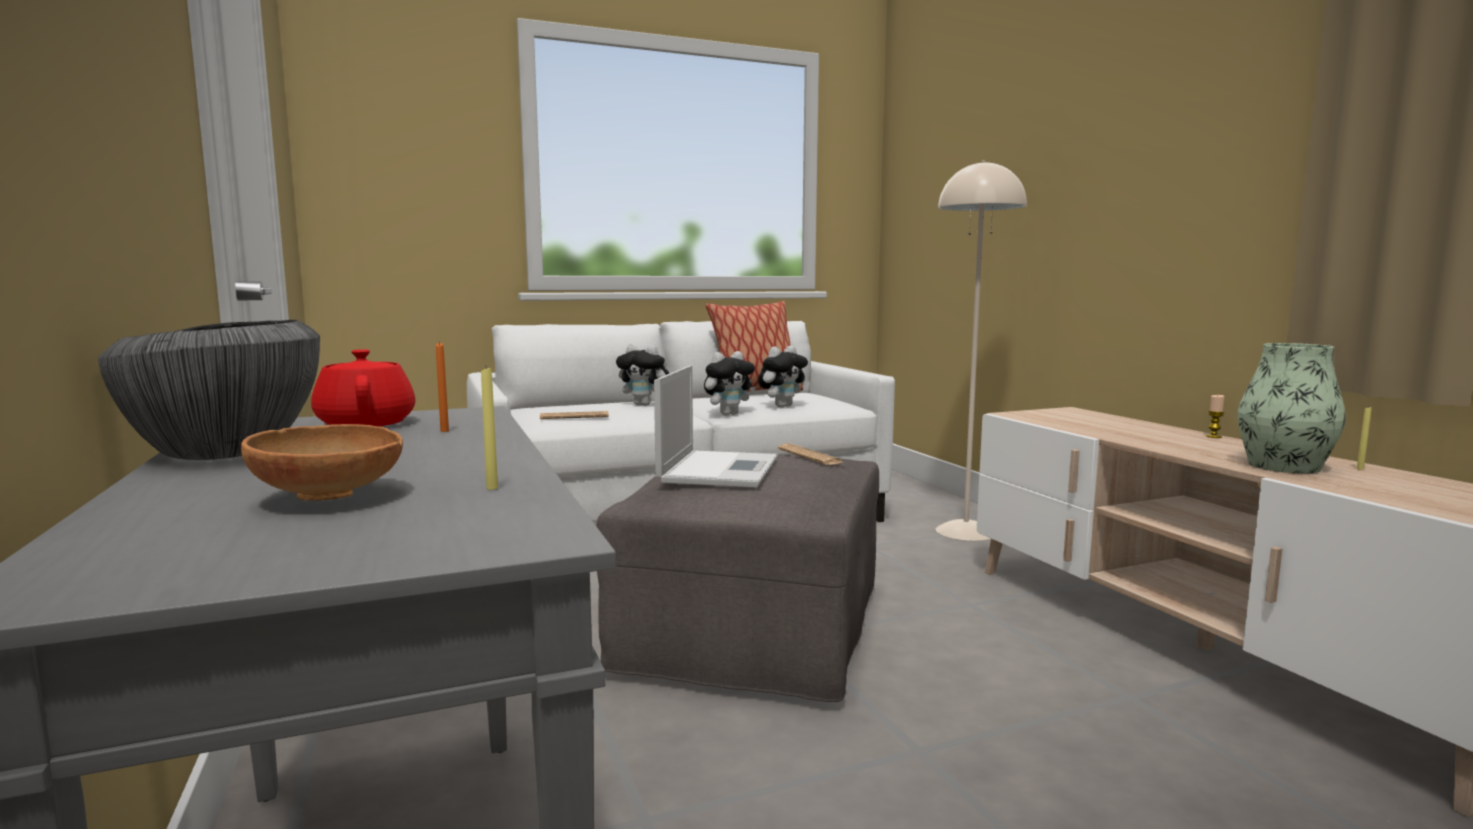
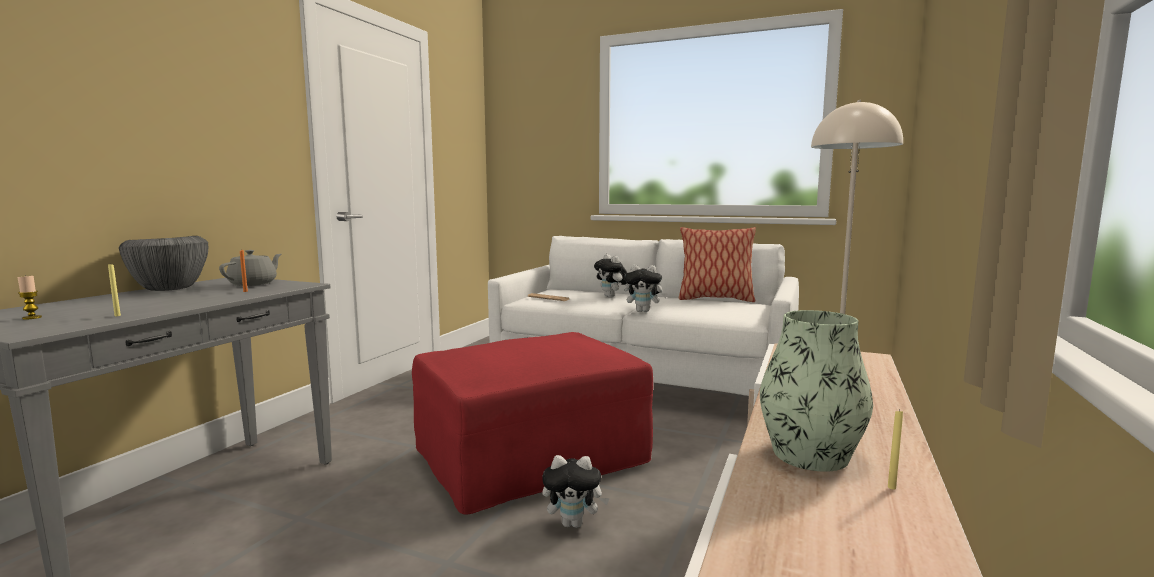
camera: 45 degrees right, 0 degrees up
(330, 498) = (89, 309): brown bowl -> none
(366, 423) = (254, 284): red teapot -> grey teapot
(719, 469) = (507, 344): laptop -> none
(752, 627) = (531, 458): grey ottoman -> red ottoman
(782, 406) = (693, 311): plush toy -> plush toy (574, 523)
(810, 456) = (586, 348): newspaper -> none
(1213, 436) = (893, 412): candle -> candle (32, 318)

